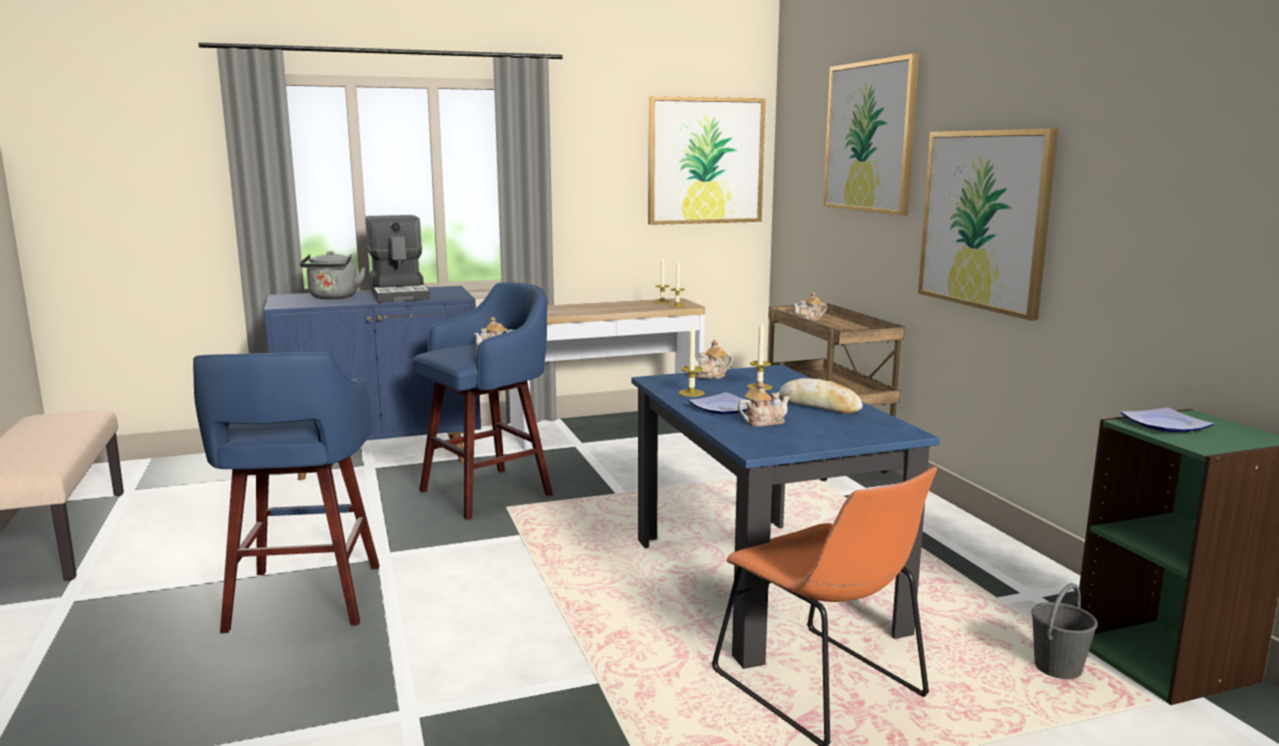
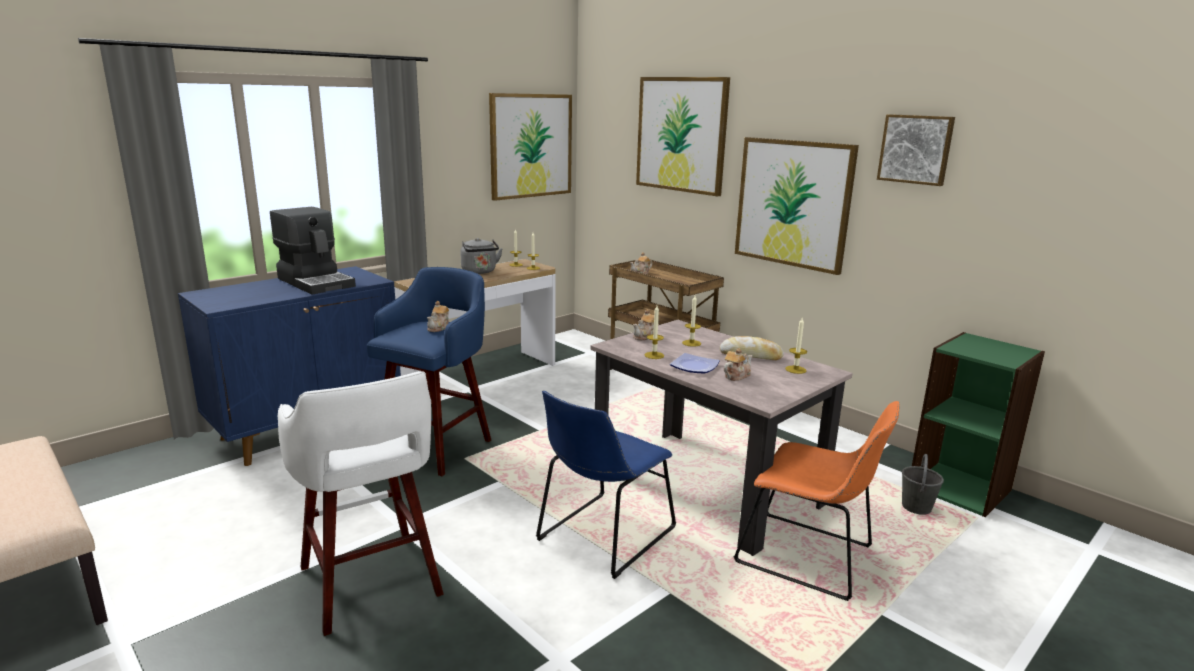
camera: 25 degrees left, 5 degrees up
(303, 600) = (371, 584): blue stool -> white stool
(333, 297) = (255, 291): grey kettle -> grey kettle (480, 272)
(579, 609) = (602, 536): none -> blue chair
(761, 584) = (705, 486): blue dining table -> beige dining table
(858, 425) = (795, 369): none -> candle
(1127, 127) = (916, 149): none -> picture
(1165, 424) = (969, 347): plate -> none

